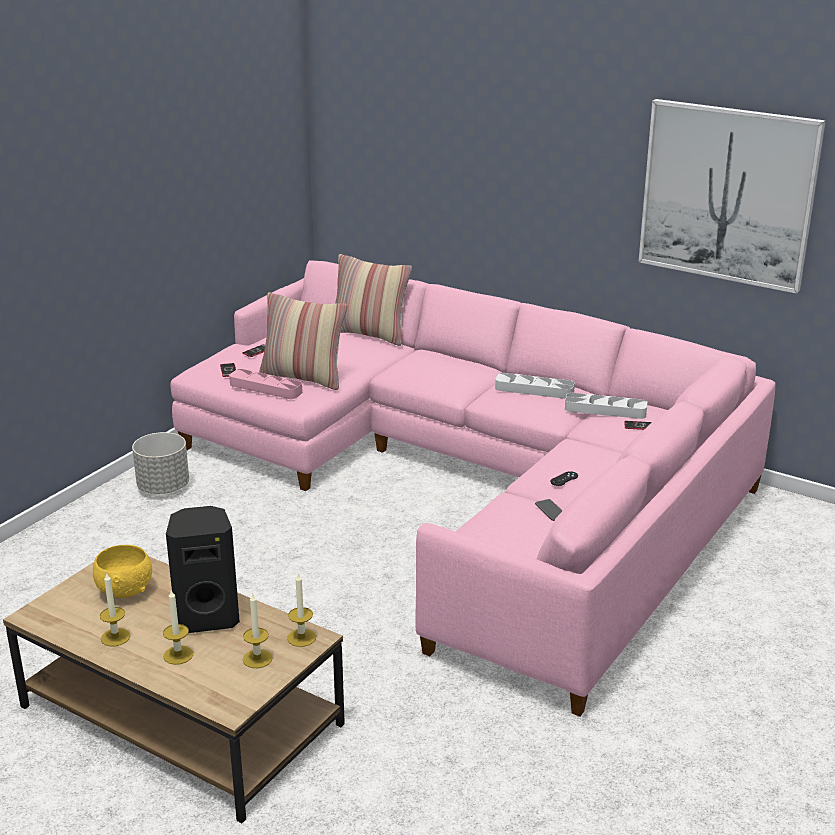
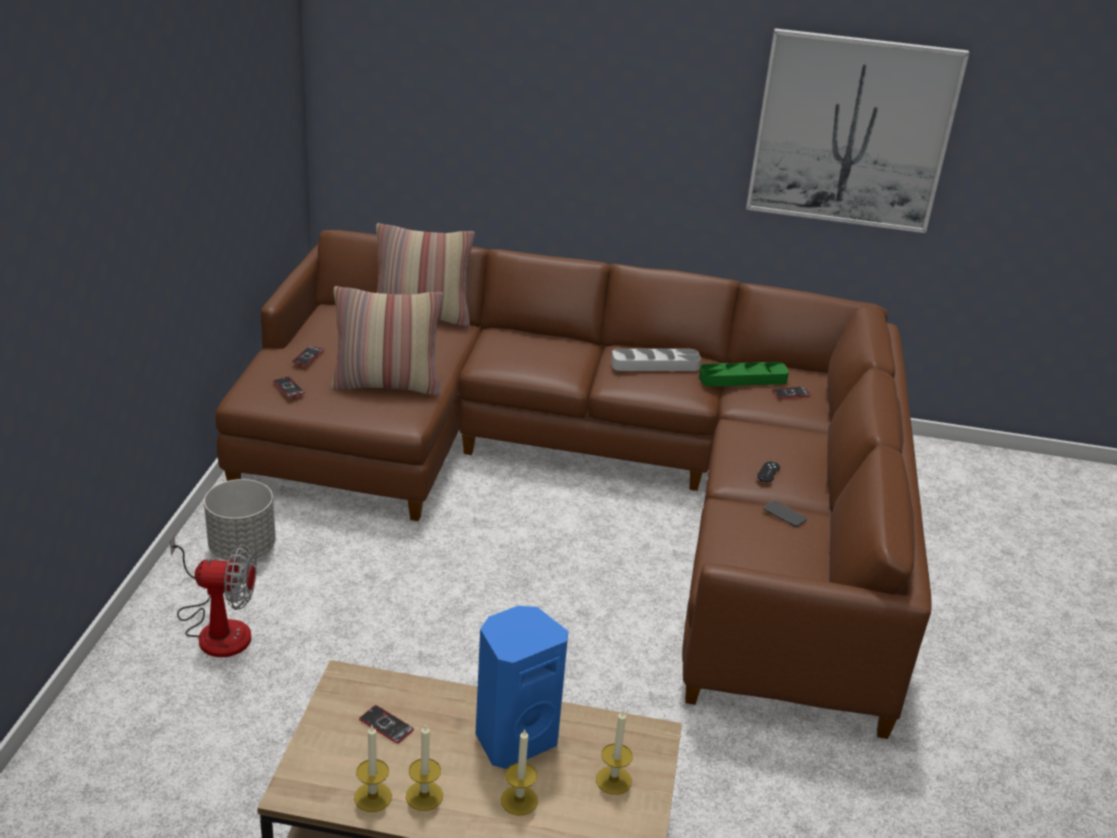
camera: 25 degrees left, 5 degrees up
(109, 534) = (217, 628): none -> fan
(125, 590) = (386, 725): yellow bowl -> phone
(207, 617) = (514, 738): black speaker -> blue speaker
(265, 388) = (352, 405): pink tray -> none
(301, 637) = (640, 738): candle -> candle (373, 797)
(474, 485) = (598, 480): pink sofa -> brown sofa
(605, 410) = (743, 379): grey tray -> green tray

